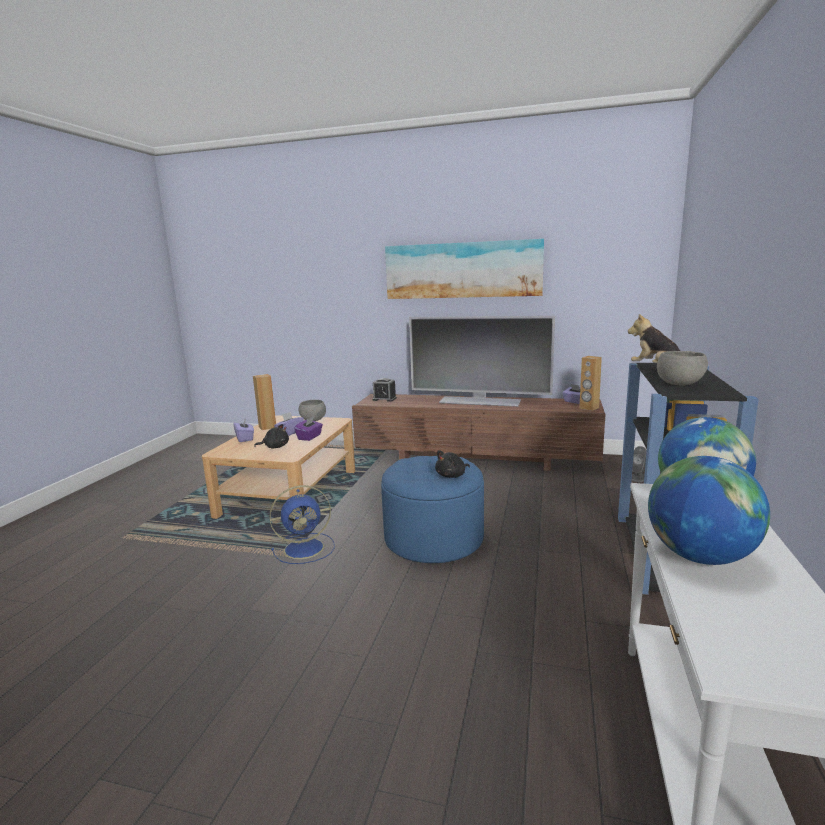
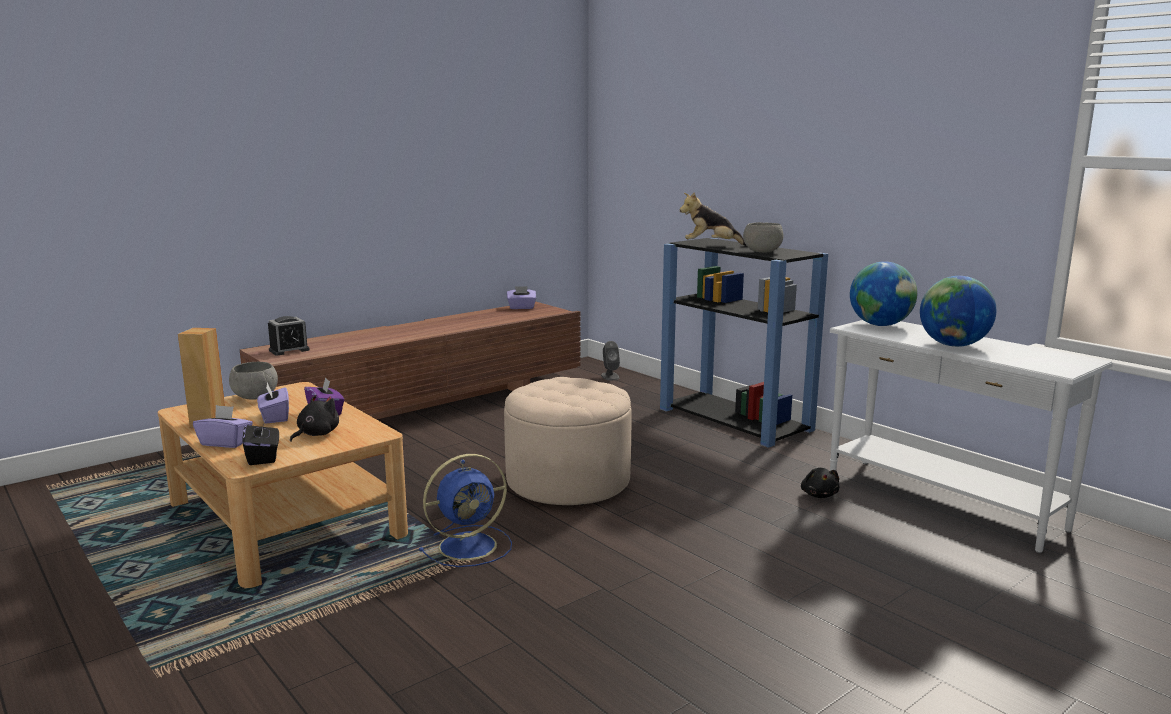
camera: 55 degrees left, 0 degrees up
(233, 450) = (263, 457): none -> black tissue box
(306, 548) = (470, 546): blue fan -> blue fan turned 45 degrees clockwise
(434, 538) = (568, 481): blue ottoman -> beige ottoman
(452, 475) = (601, 390): black plush toy -> black plush toy (819, 495)
(462, 270) = (371, 144): picture -> none
(480, 401) = (424, 326): television -> none
(589, 408) = (549, 310): brown speaker -> none

